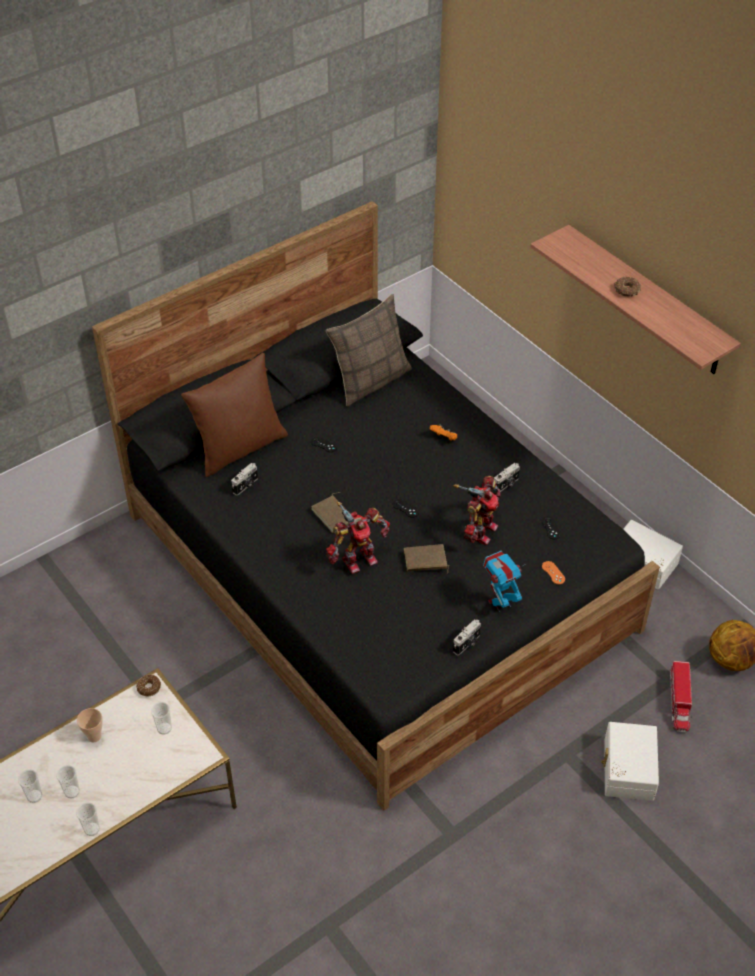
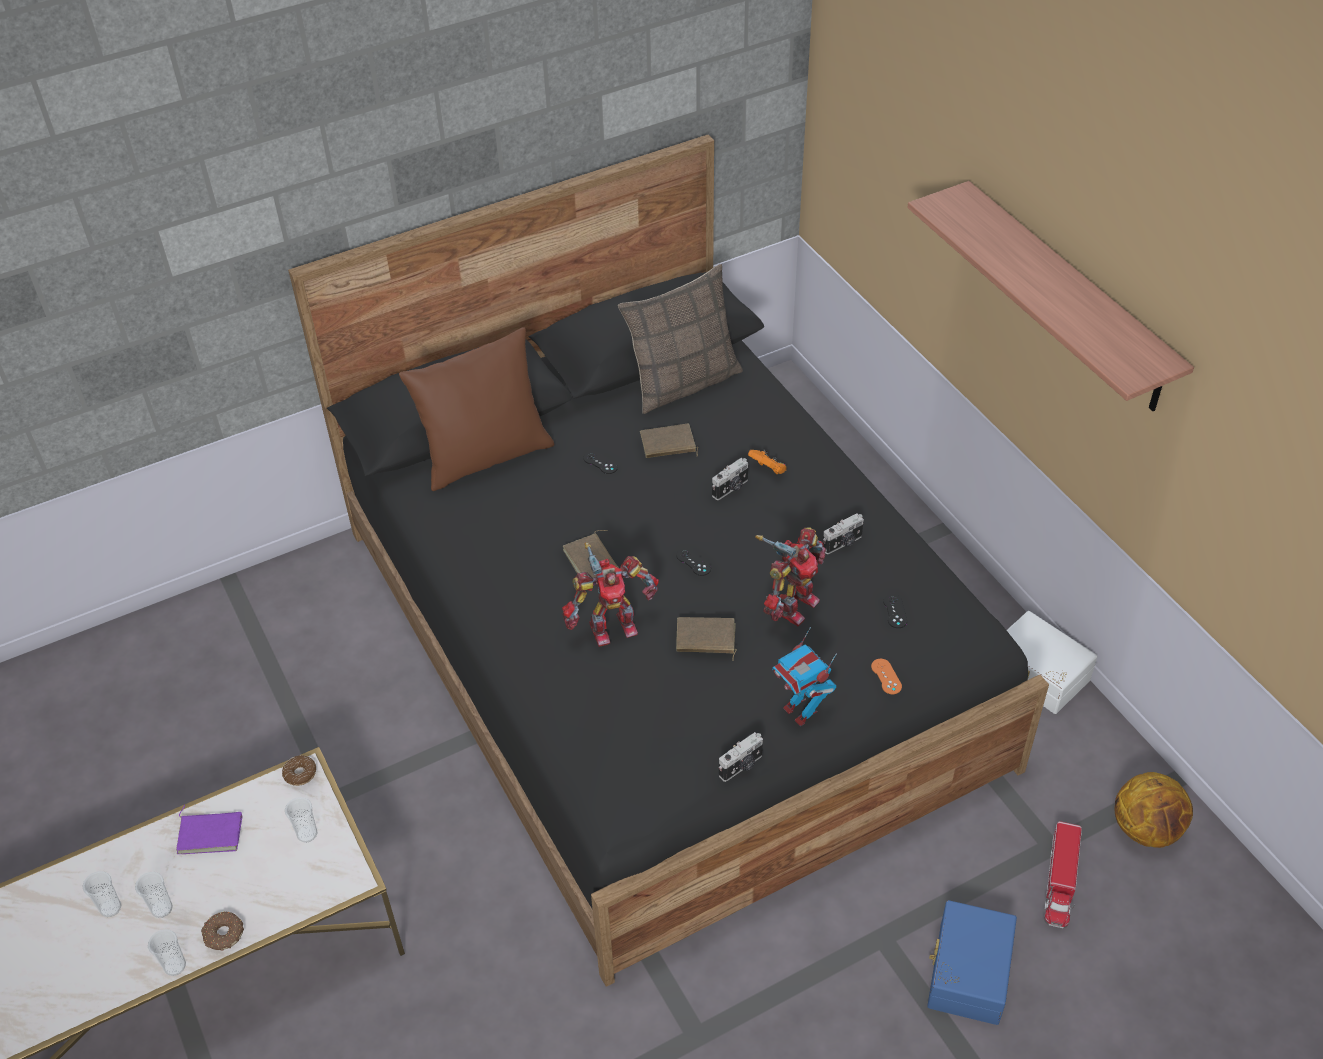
camera: 10 degrees right, 0 degrees up
(94, 736) = (211, 833): cup -> purple book
(246, 486) = (482, 508): camera -> camera (731, 488)
(369, 427) = (668, 445): none -> brown book
(500, 603) = (801, 711): toy robot -> toy robot turned 105 degrees counterclockwise
(626, 290) = (1035, 278): donut -> donut (223, 935)
(626, 769) = (966, 971): white storage box -> blue storage box

